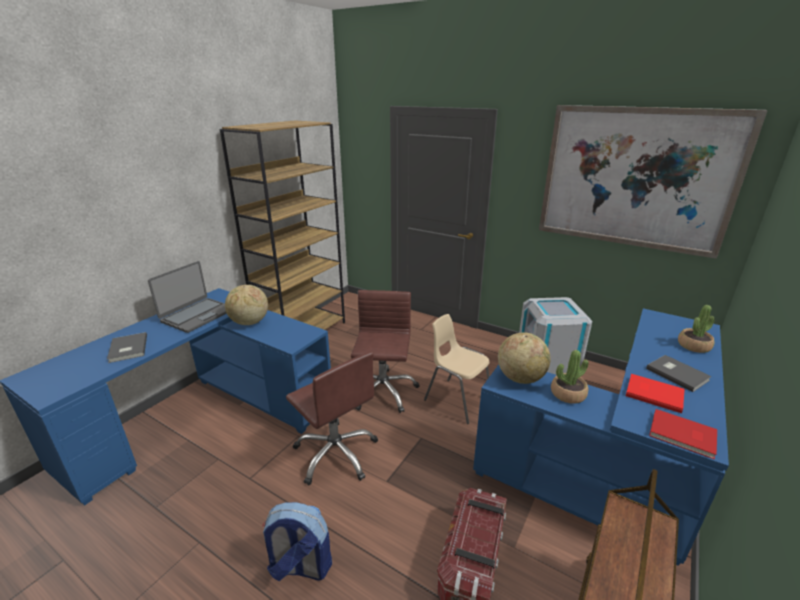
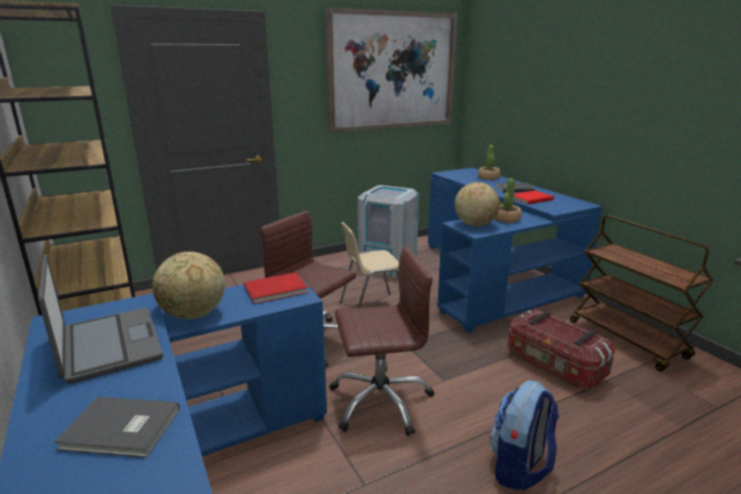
camera: 60 degrees left, 5 degrees down
(683, 436) = (574, 205): red book -> red book (277, 290)

